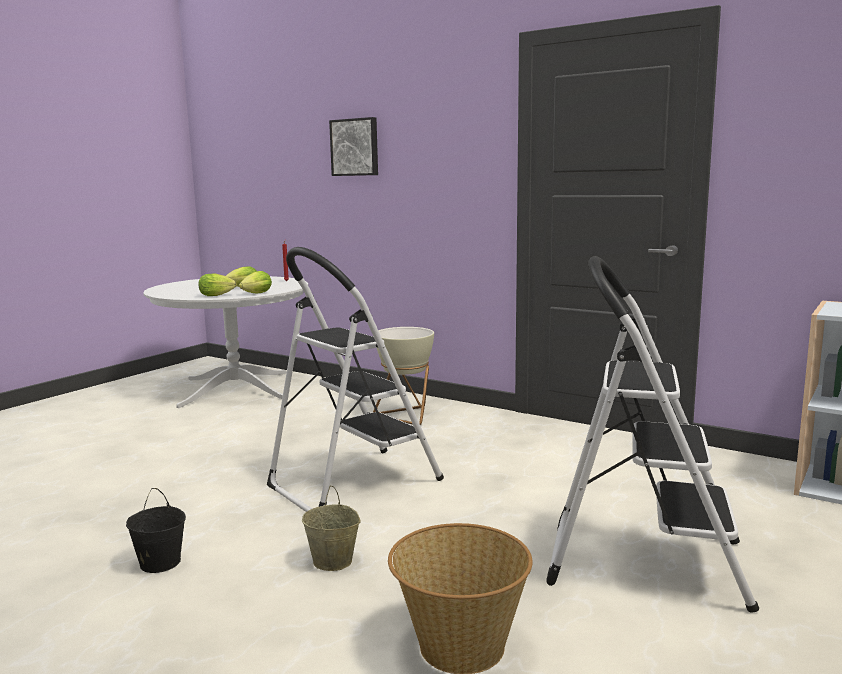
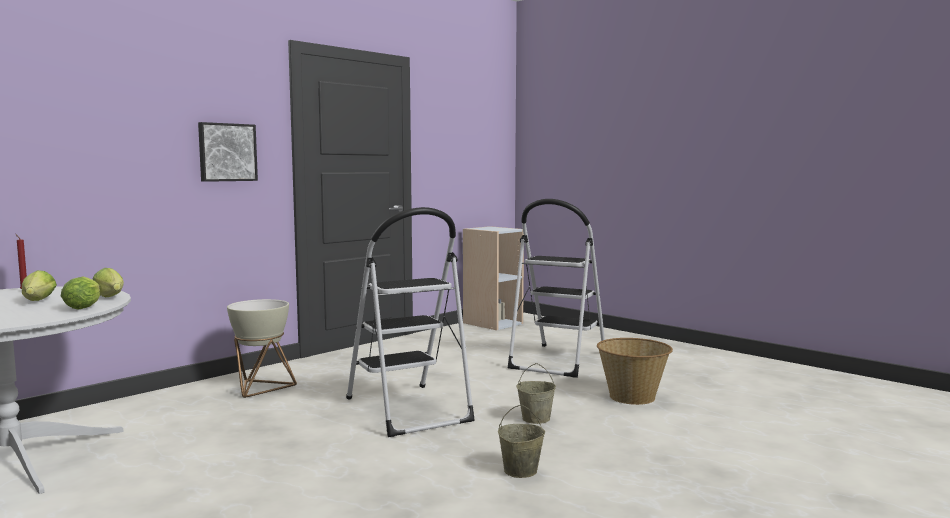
camera: 80 degrees left, 5 degrees down
(159, 563) = (520, 471): black bucket -> beige bucket
(355, 147) = (105, 117): picture -> picture (227, 152)

